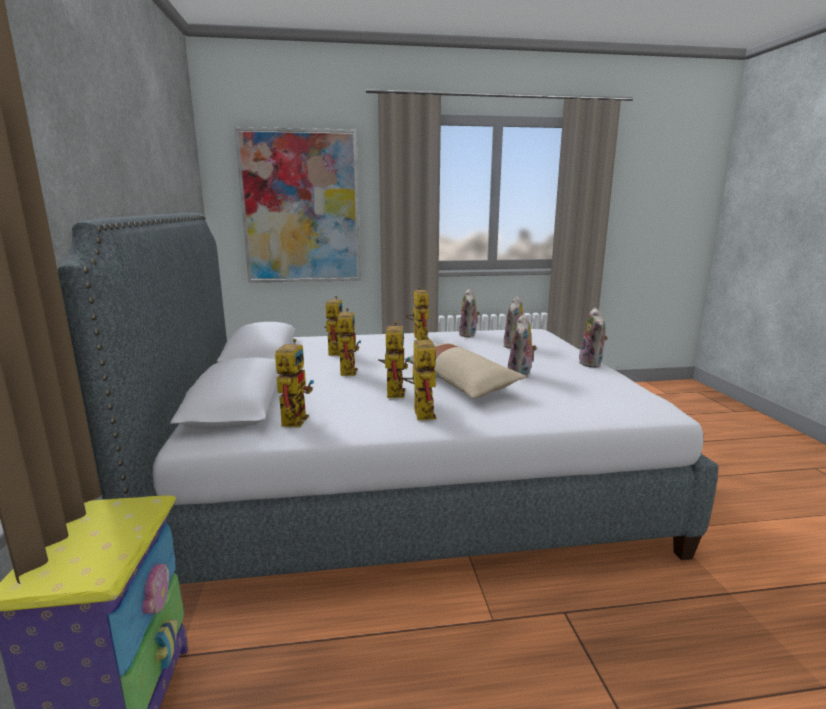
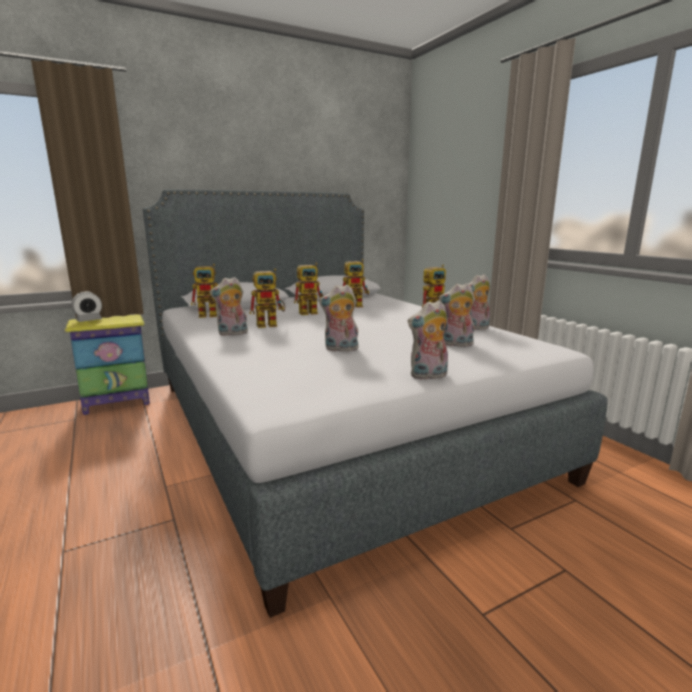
camera: 70 degrees right, 0 degrees up
(59, 561) = (89, 320): none -> alarm clock
(301, 208) = (456, 189): picture -> none
(420, 412) = (232, 334): toy robot -> plush toy
(459, 382) = (305, 336): beige pillow -> none

